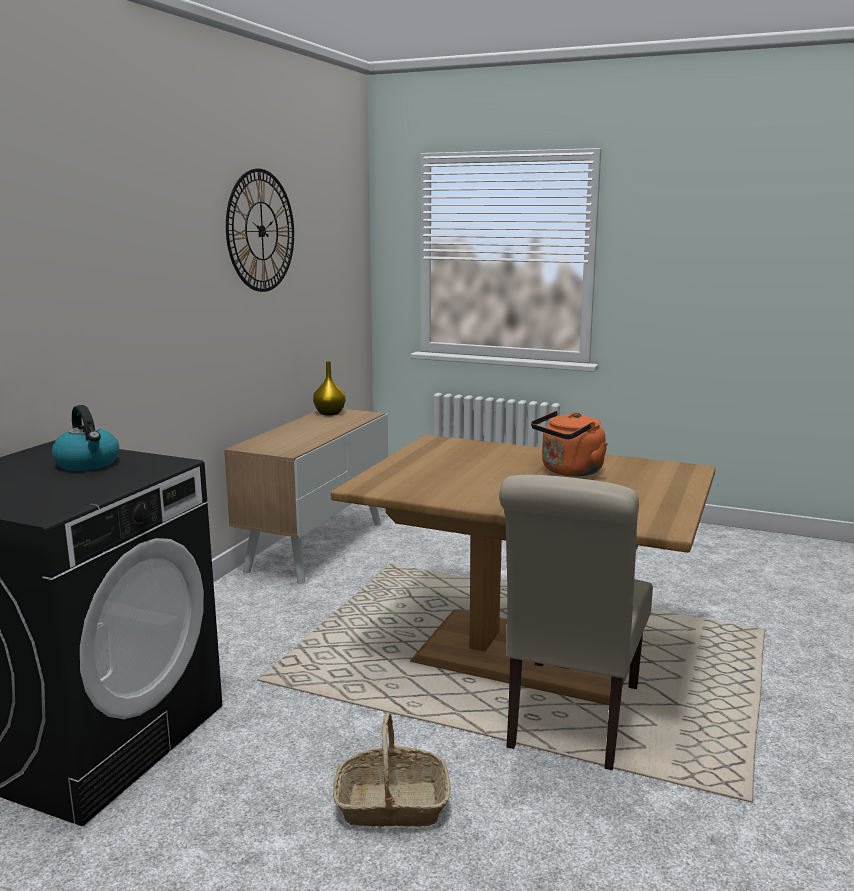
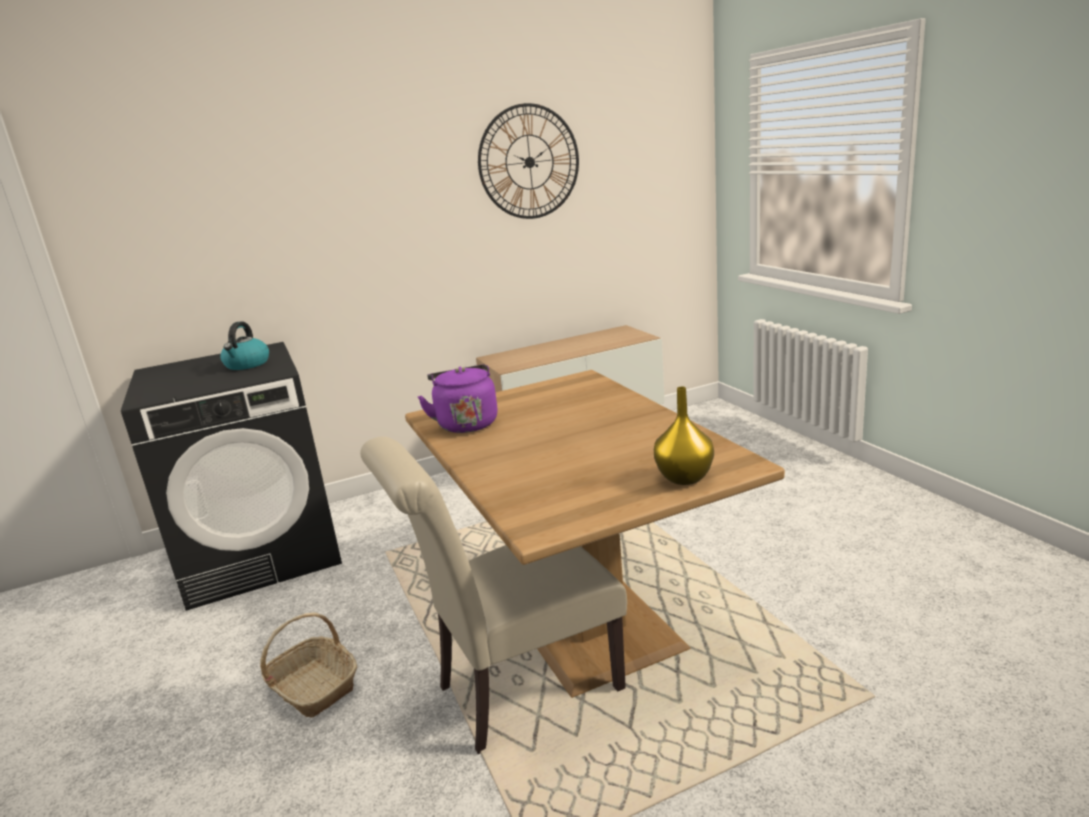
camera: 45 degrees right, 5 degrees up
(329, 413) = (613, 332): yellow vase -> yellow vase (683, 477)
(420, 485) = (466, 423): none -> purple kettle
(569, 471) = (611, 437): orange kettle -> none

